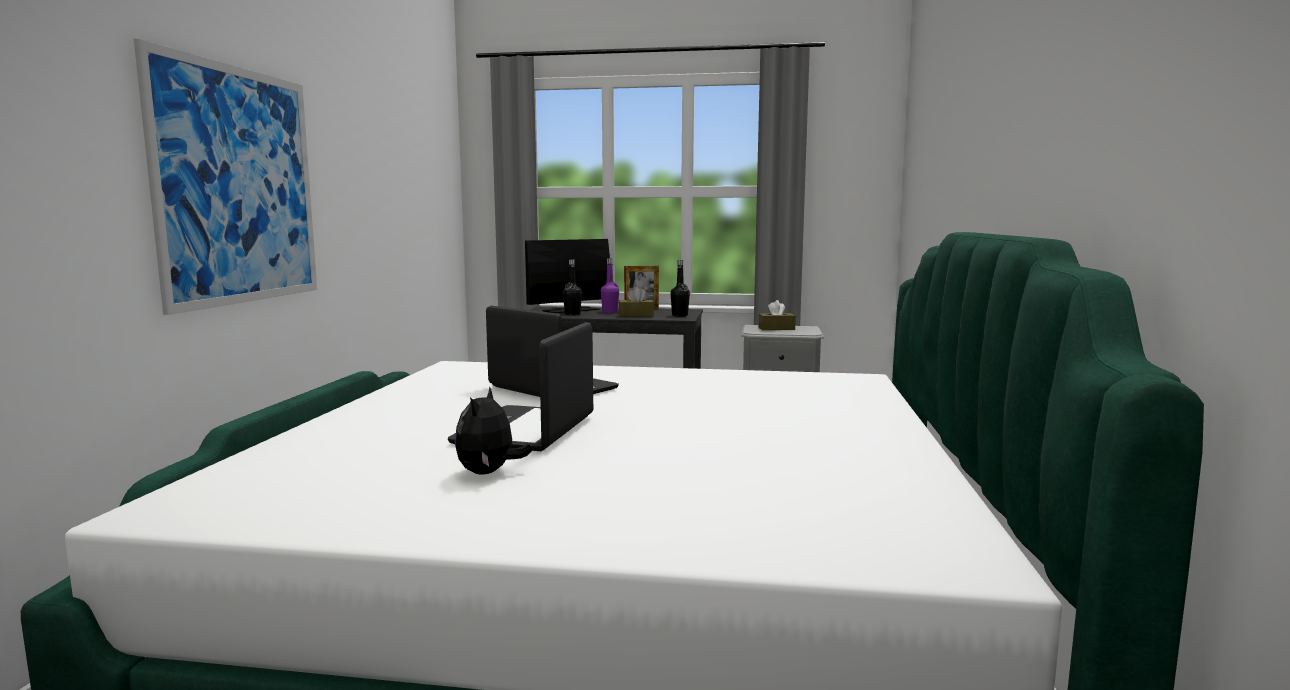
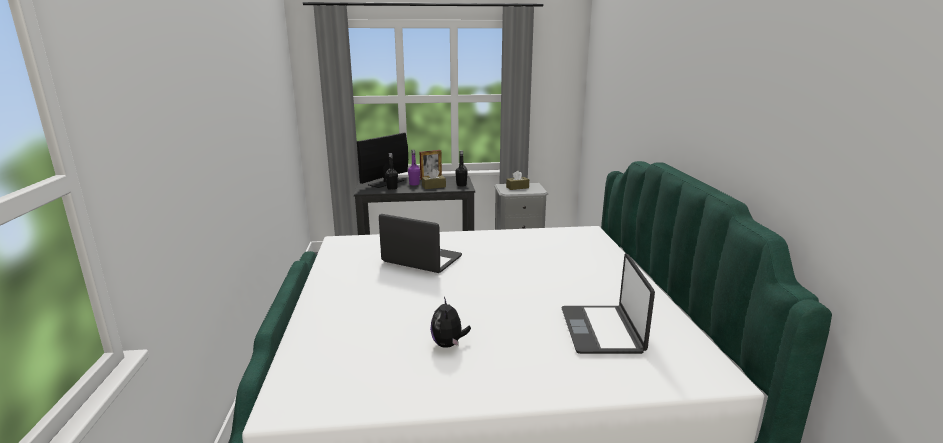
camera: 15 degrees left, 10 degrees up
(239, 186) = (215, 156): picture -> none
(527, 430) = (439, 303): laptop -> laptop (602, 330)

